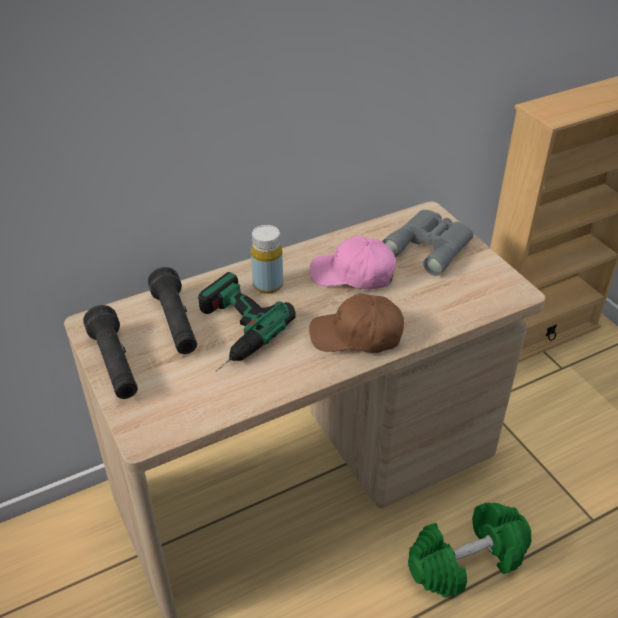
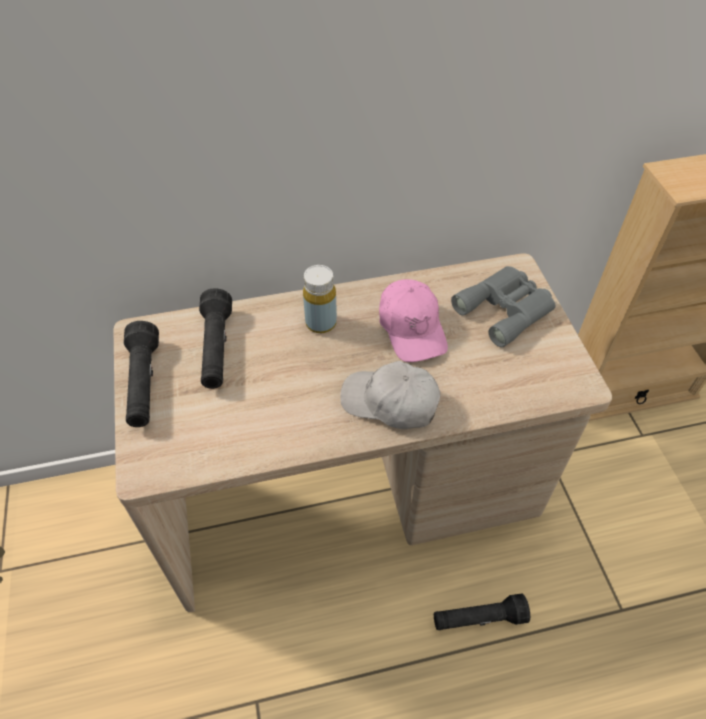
camera: 15 degrees right, 10 degrees up
(228, 332) = (263, 370): power drill -> none
(353, 275) = (412, 328): pink cap -> pink cap turned 135 degrees counterclockwise
(357, 335) = (390, 402): brown cap -> white cap
(466, 560) = (478, 619): green dumbbell -> black flashlight

